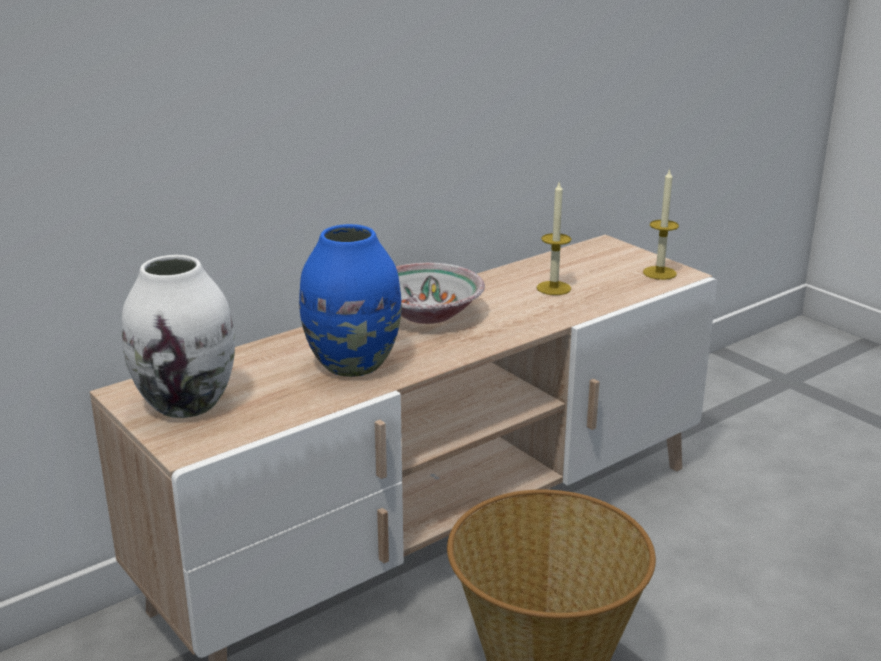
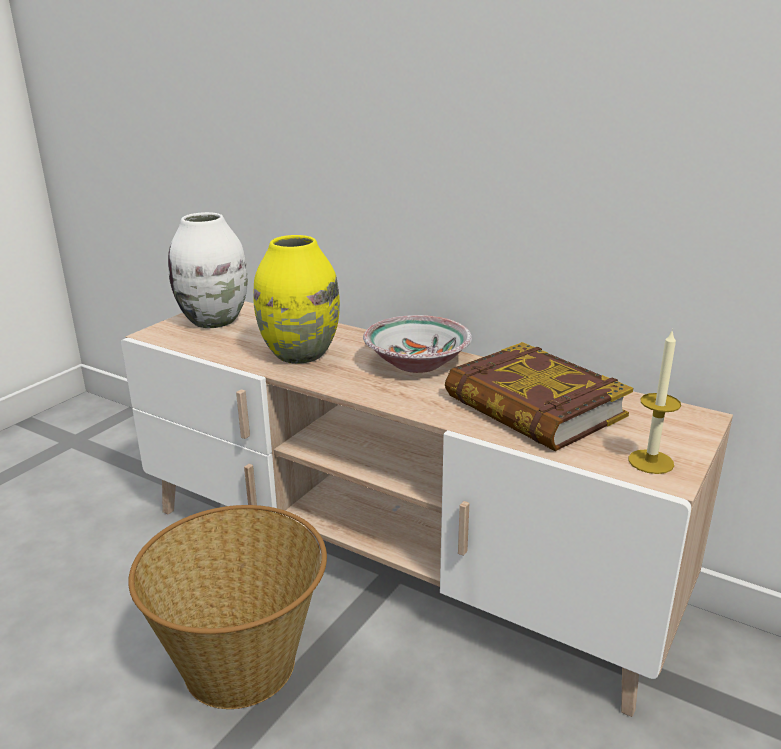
camera: 70 degrees right, 0 degrees up
(354, 364) = (300, 355): blue vase -> yellow vase
(553, 288) = (533, 407): candle -> book

